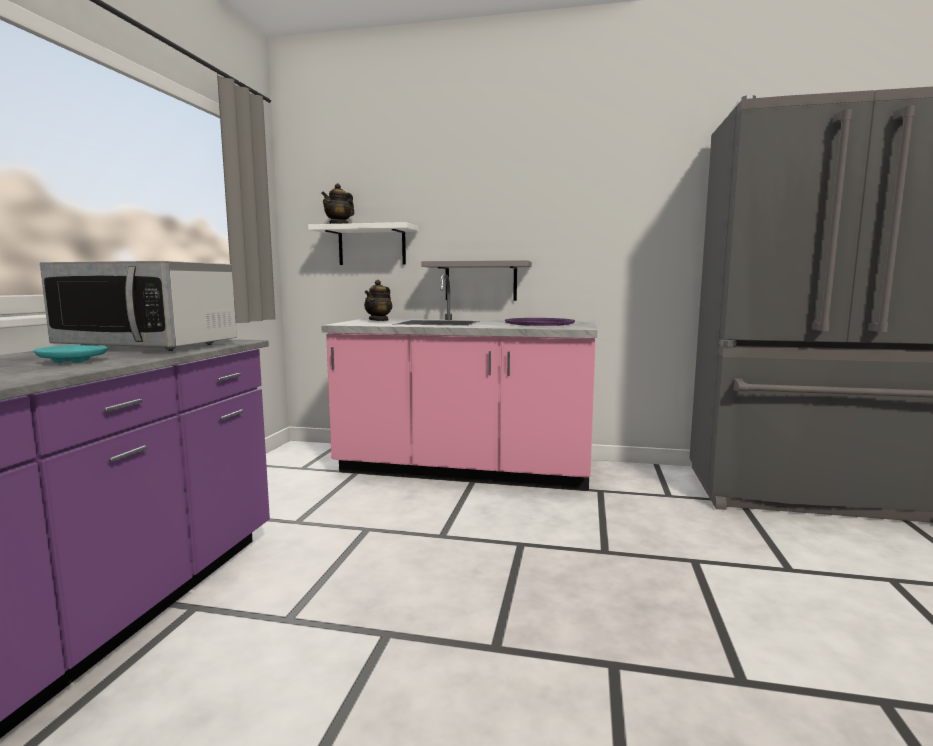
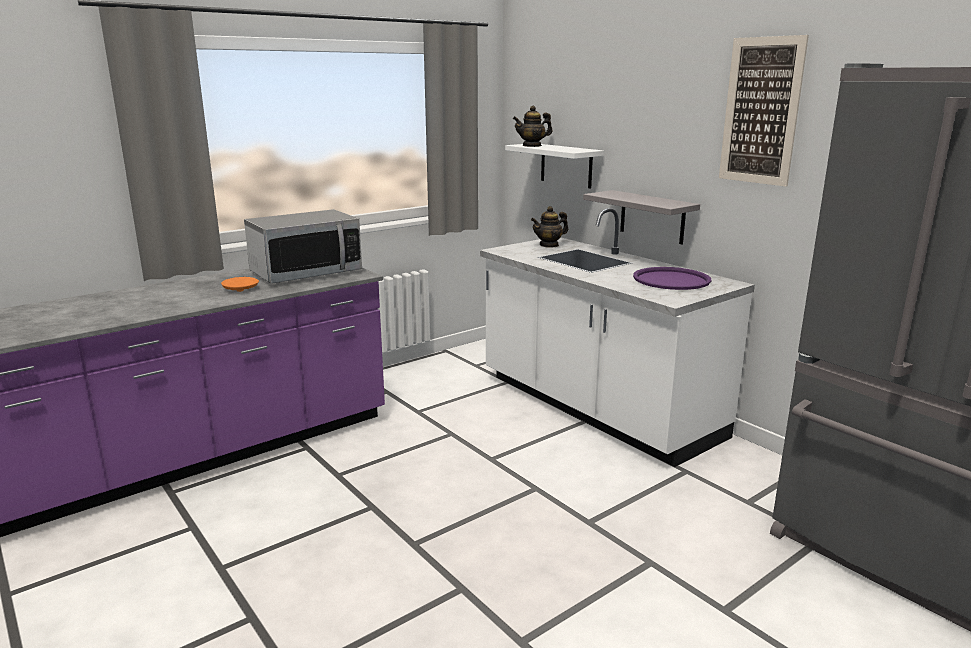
camera: 40 degrees right, 10 degrees up
(74, 361) = (241, 289): turquoise plate -> orange plate
(149, 346) = (306, 273): microwave -> microwave turned 90 degrees counterclockwise
(465, 469) = (596, 407): pink counter -> white counter
(582, 177) = (761, 111): none -> picture

